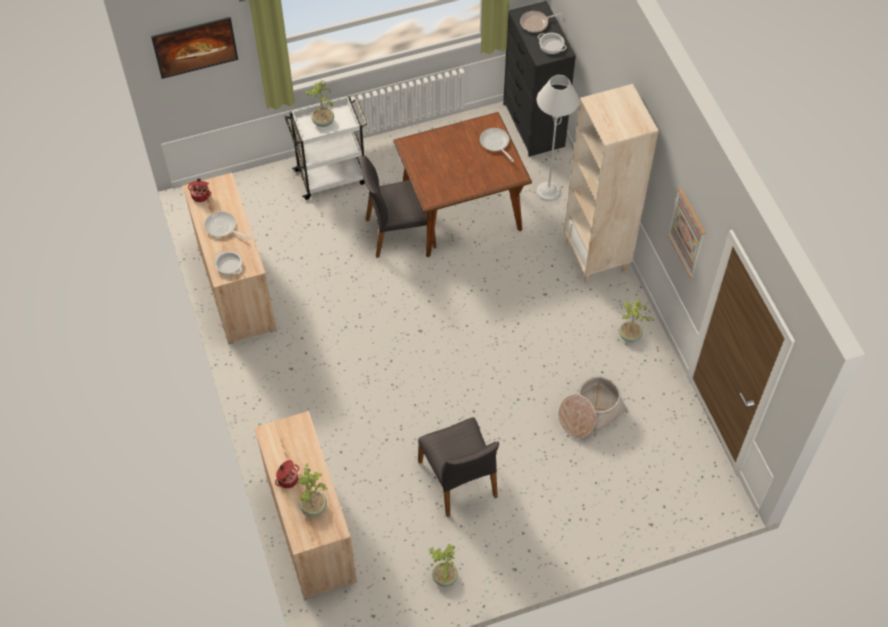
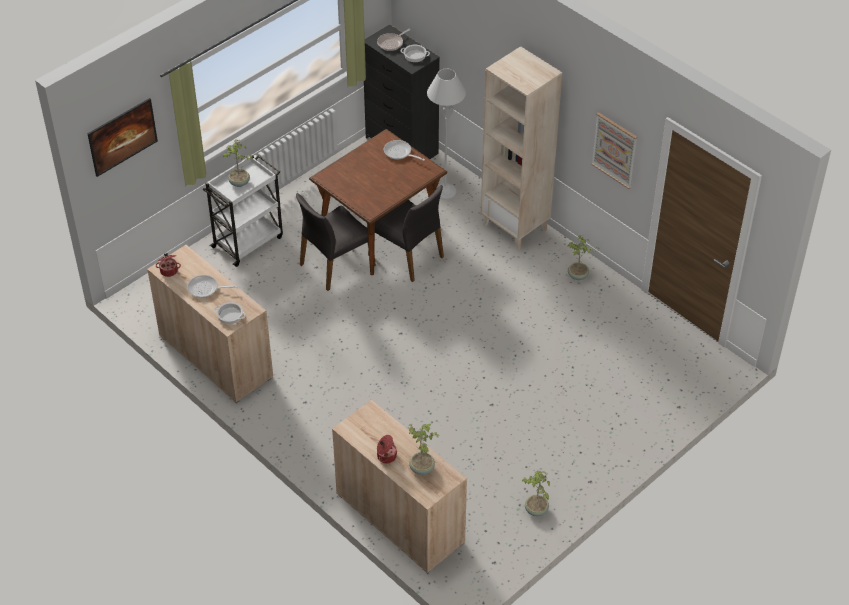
camera: 25 degrees left, 10 degrees down
(459, 479) = (503, 433): grey chair -> grey chair (407, 256)
(590, 413) = (581, 344): basket -> none

